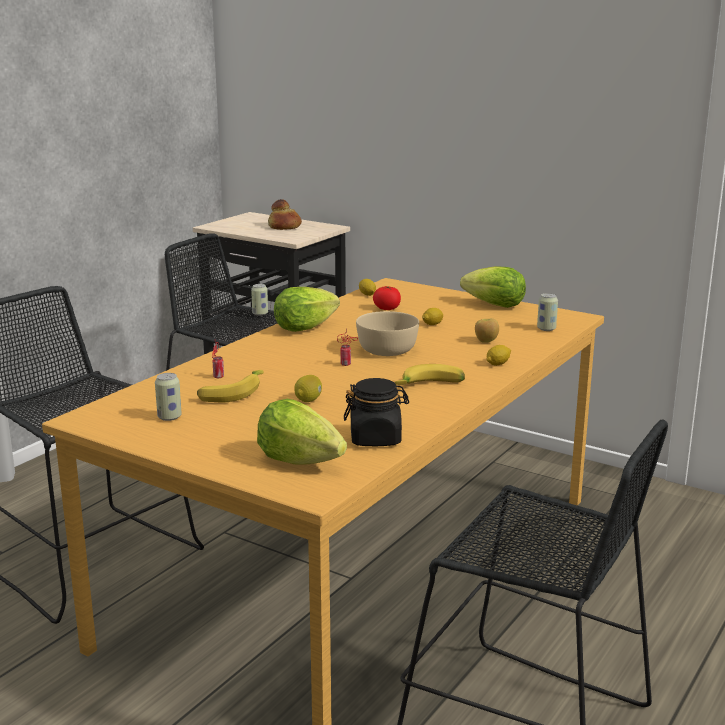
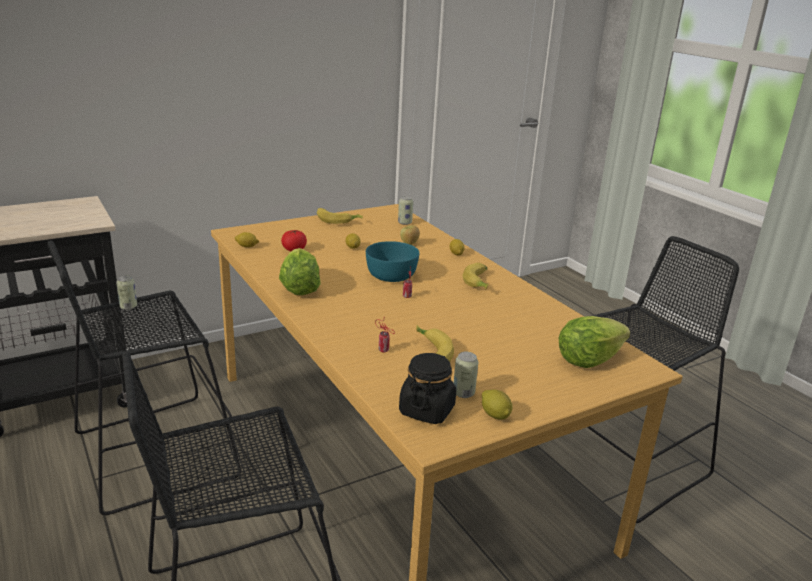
camera: 65 degrees left, 5 degrees up
(285, 227) = (42, 214): bread -> none
(309, 400) = (471, 328): lemon -> lemon (495, 415)
(376, 439) = (564, 325): black jar -> black jar (427, 410)
(387, 350) = (390, 275): beige bowl -> turquoise bowl
(495, 305) = (337, 220): lettuce -> banana

